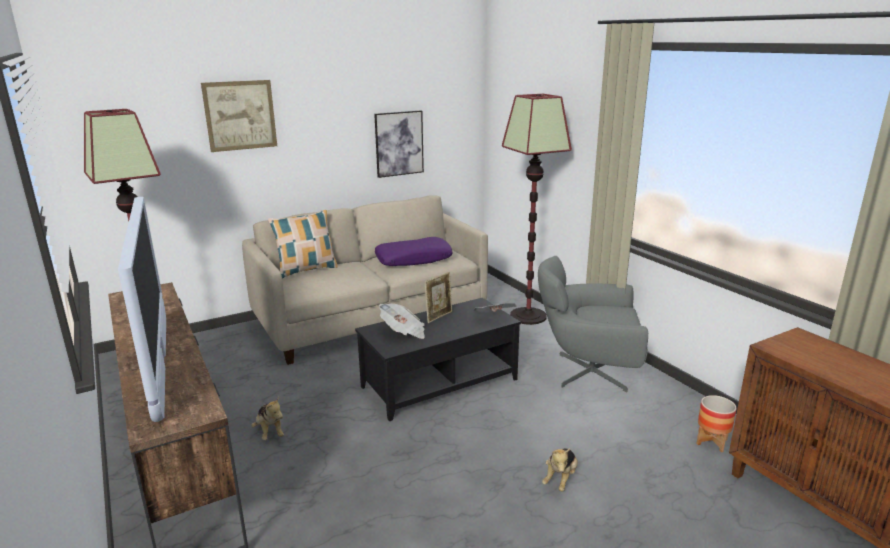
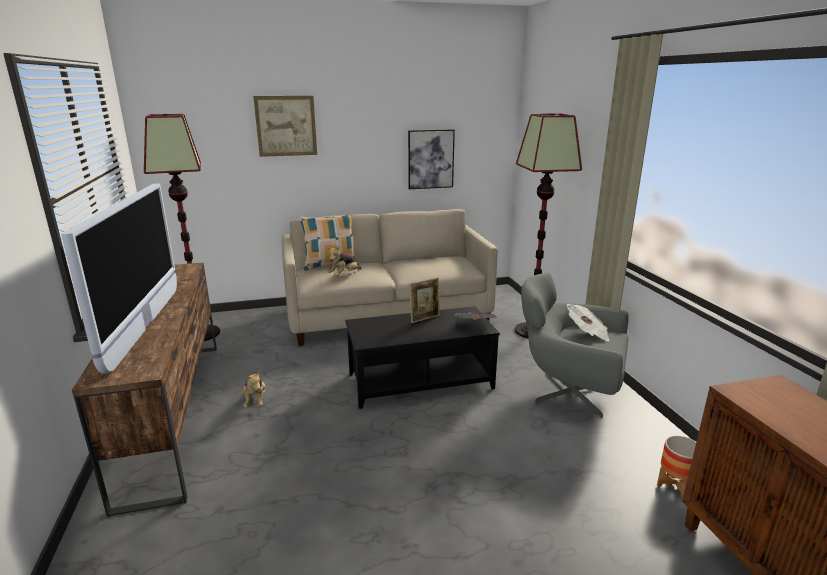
camera: 15 degrees right, 0 degrees up
(403, 332) = (385, 328): newspaper -> newspaper (587, 333)
(413, 259) = (427, 265): purple pillow -> none
(560, 479) = (494, 493): plush toy -> plush toy (344, 275)

